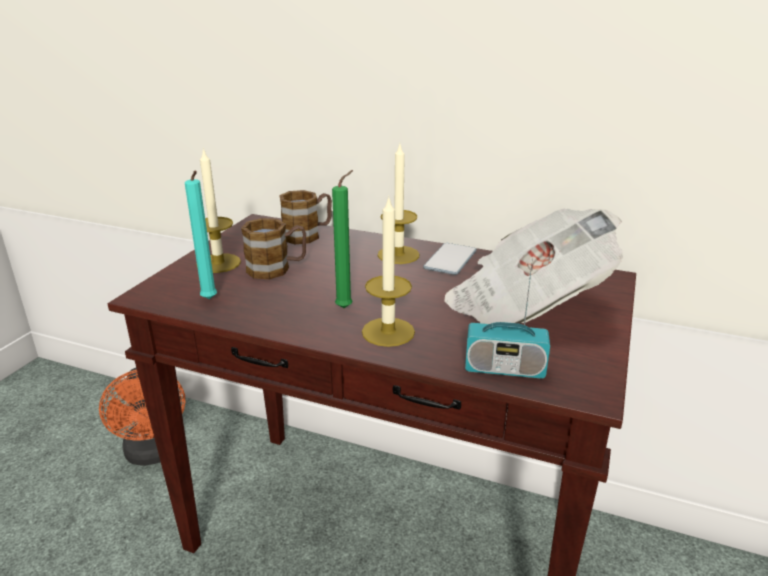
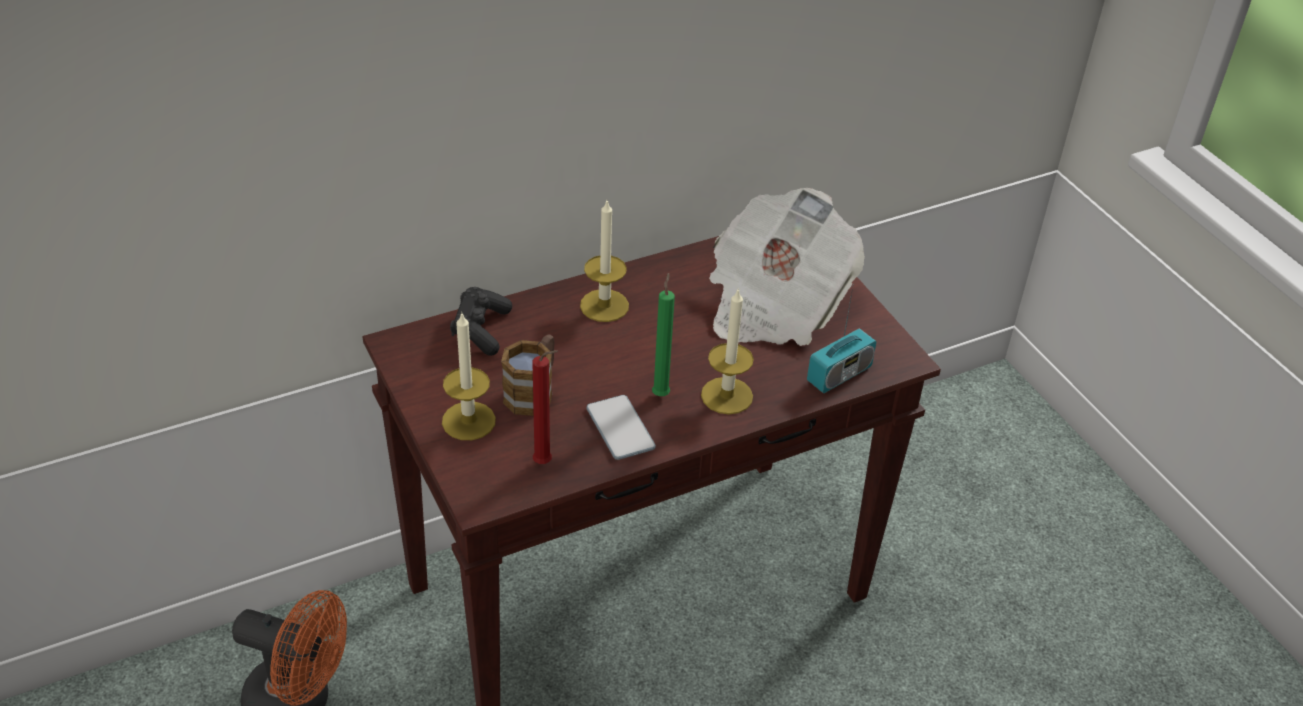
camera: 50 degrees left, 15 degrees up
(210, 300) = (545, 463): turquoise candle -> red candle
(308, 234) = (481, 330): mug -> black game controller
(450, 260) = (654, 285): phone -> phone (620, 428)

